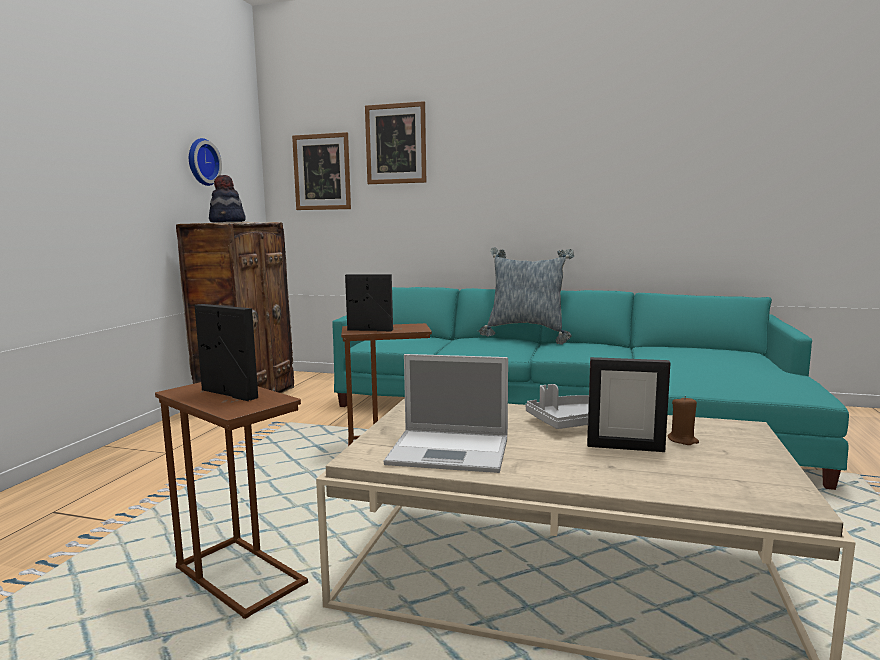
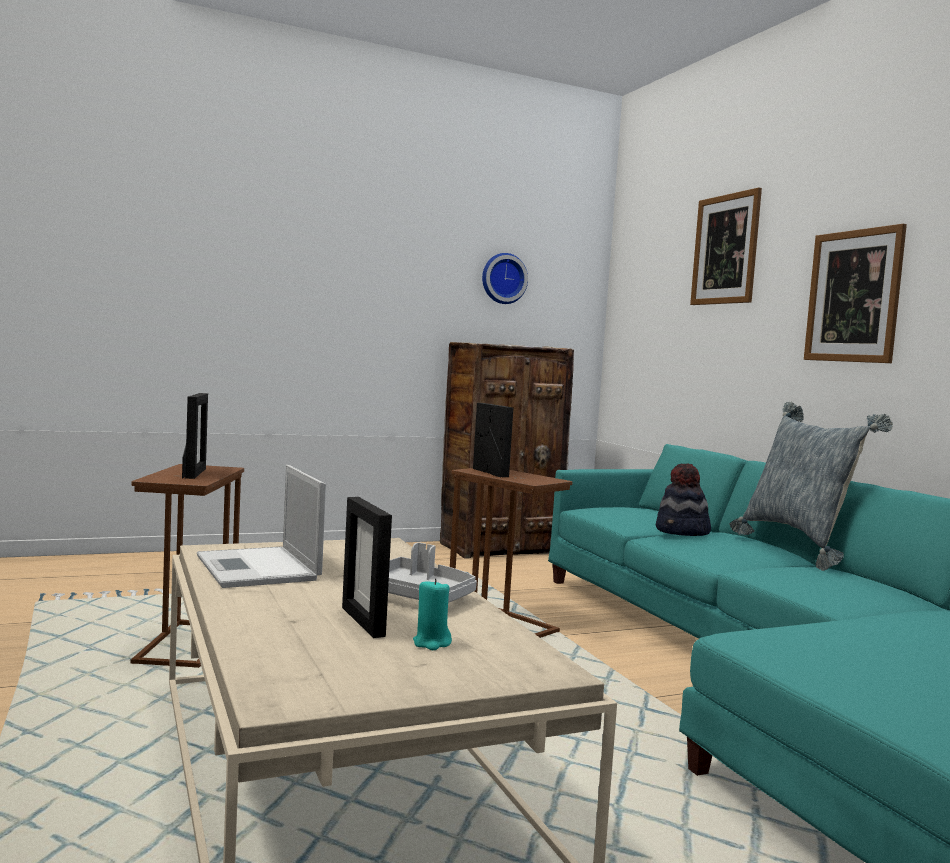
camera: 50 degrees right, 5 degrees down
(228, 222) = (508, 344): hat -> hat (682, 532)
(322, 172) = (653, 289): picture -> picture (853, 296)
(682, 440) = (431, 643): brown candle -> turquoise candle

